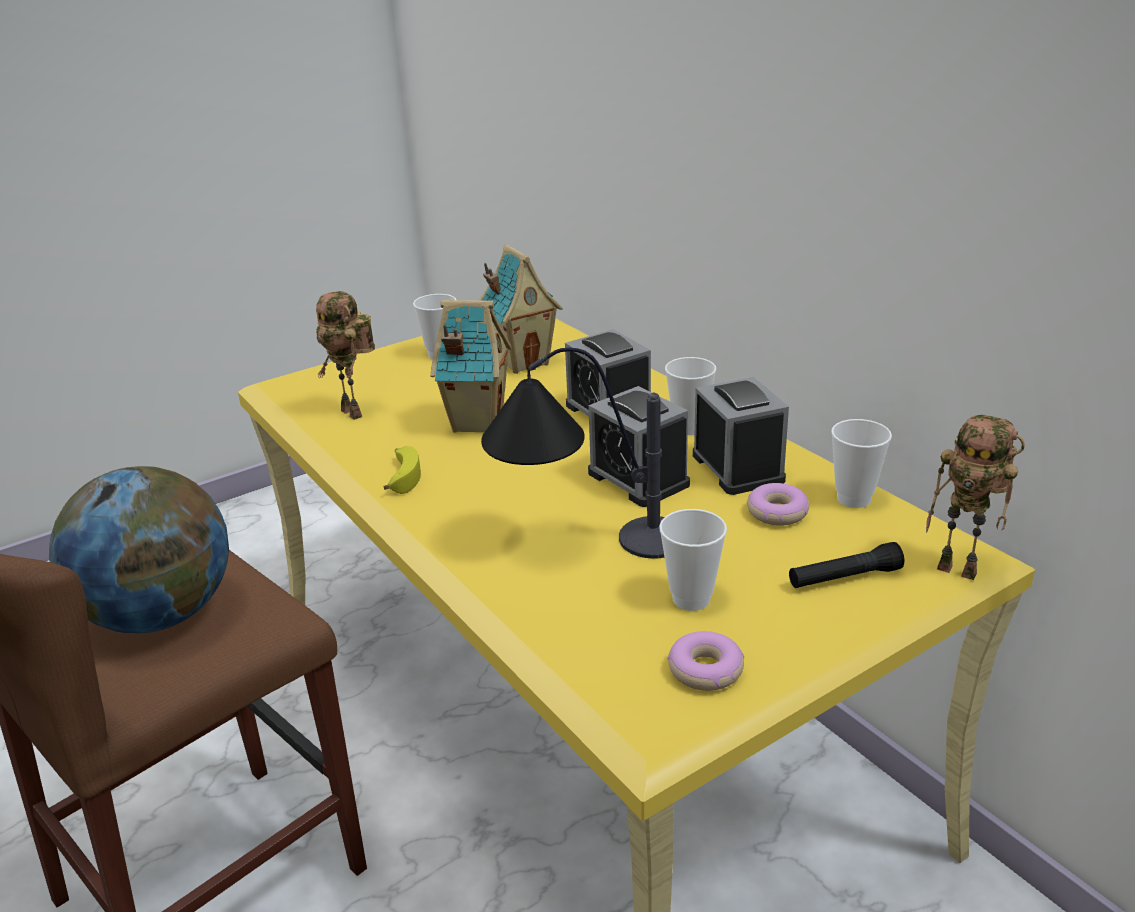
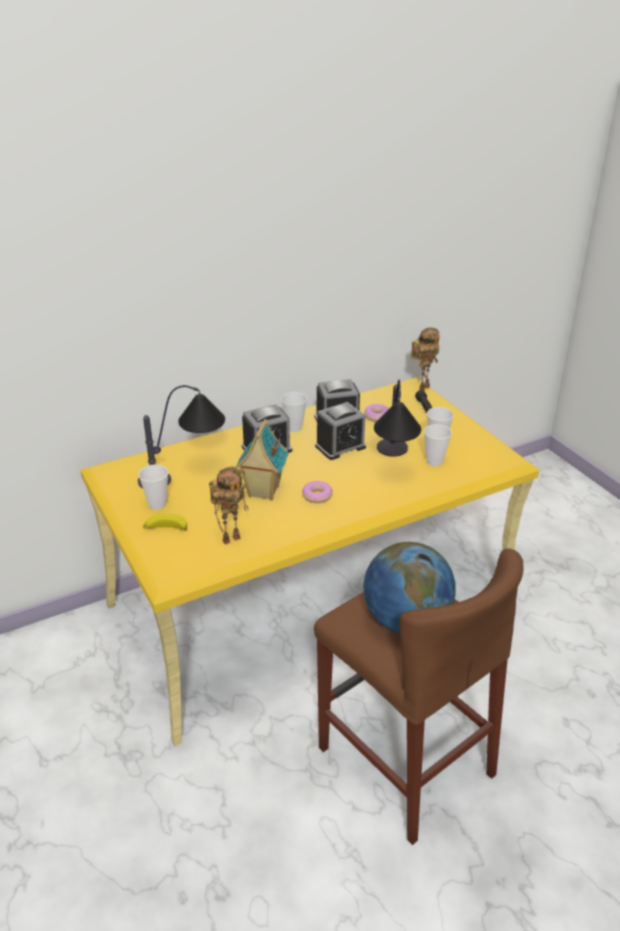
camera: 85 degrees left, 5 degrees up
(402, 476) = (318, 518): banana -> banana (165, 529)
(523, 362) = (187, 472): toy house -> table lamp
(705, 670) = (480, 446): donut -> donut (317, 496)
(853, 499) = (370, 398): cup -> cup (434, 462)

